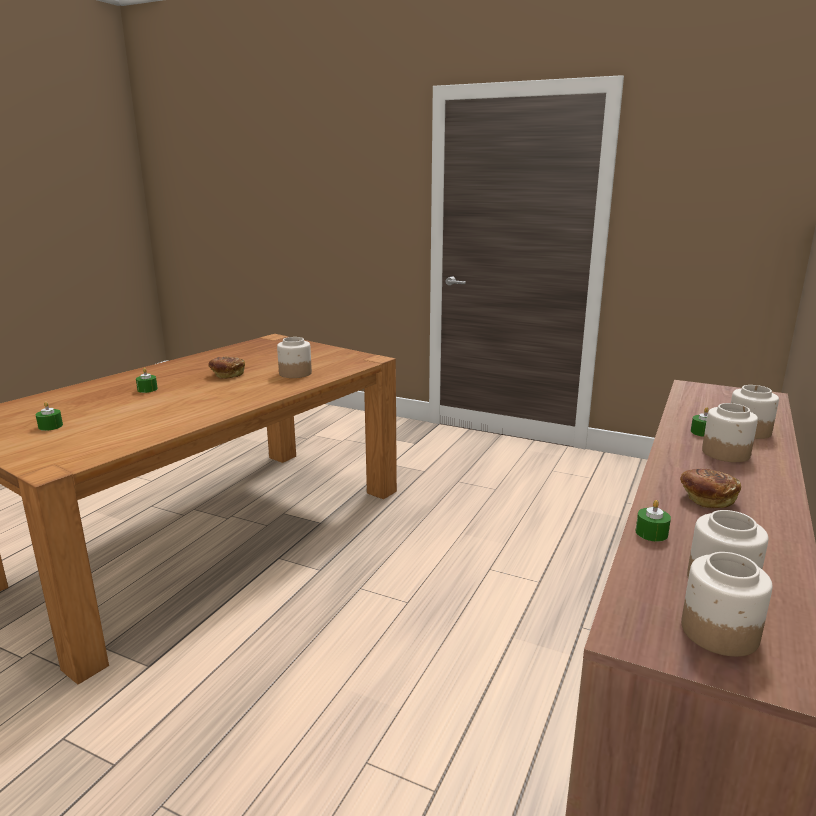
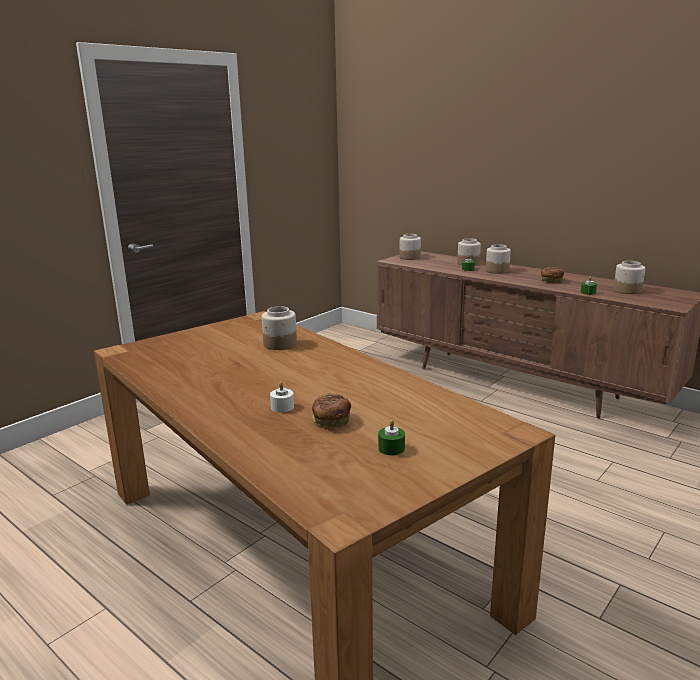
camera: 75 degrees left, 0 degrees up
(147, 389) = (282, 407): green candle -> white candle
(227, 375) = (258, 371): bread -> bread (331, 420)
(718, 632) = (664, 296): jar -> jar (409, 257)

